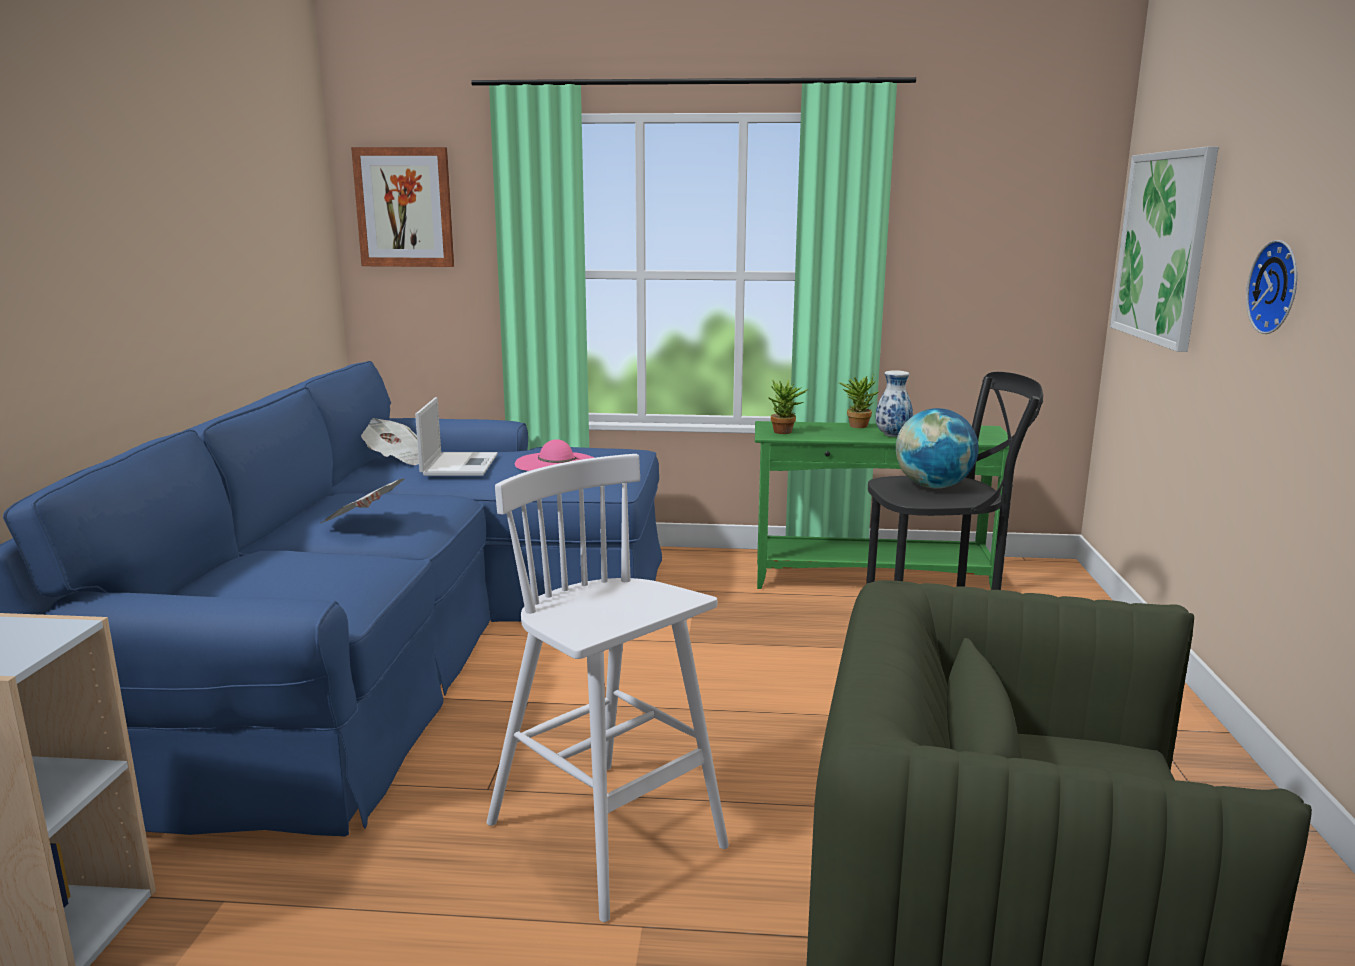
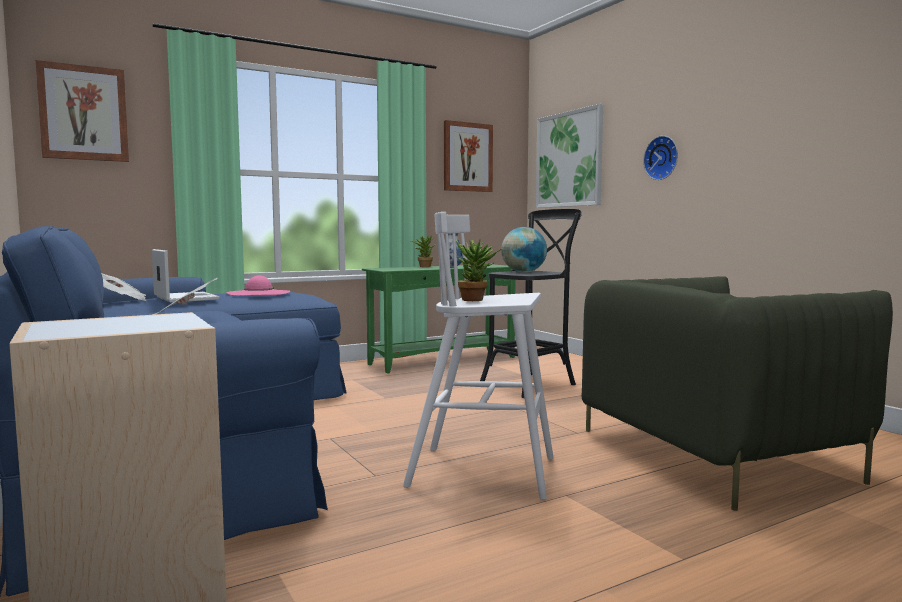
camera: 35 degrees left, 10 degrees down
(786, 432) = (393, 269): potted plant -> potted plant (477, 300)
(980, 233) = (467, 157): none -> picture

